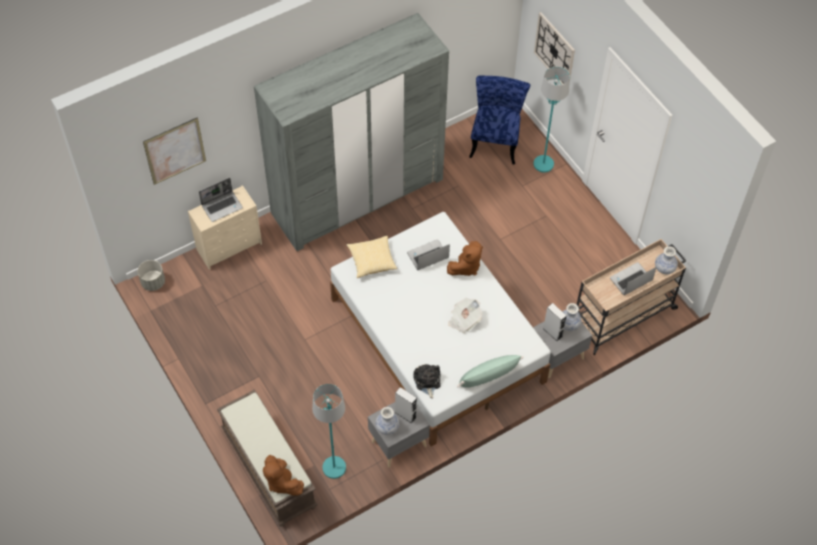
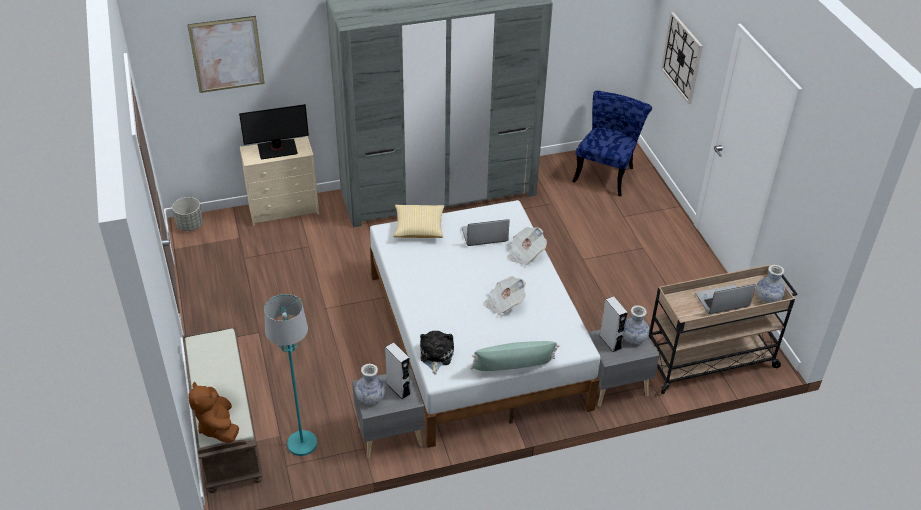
camera: 15 degrees right, 15 degrees down
(222, 206) = (277, 149): laptop -> monitor
(466, 267) = (525, 254): brown plush toy -> newspaper
(543, 164) = (653, 202): turquoise floor lamp -> none

